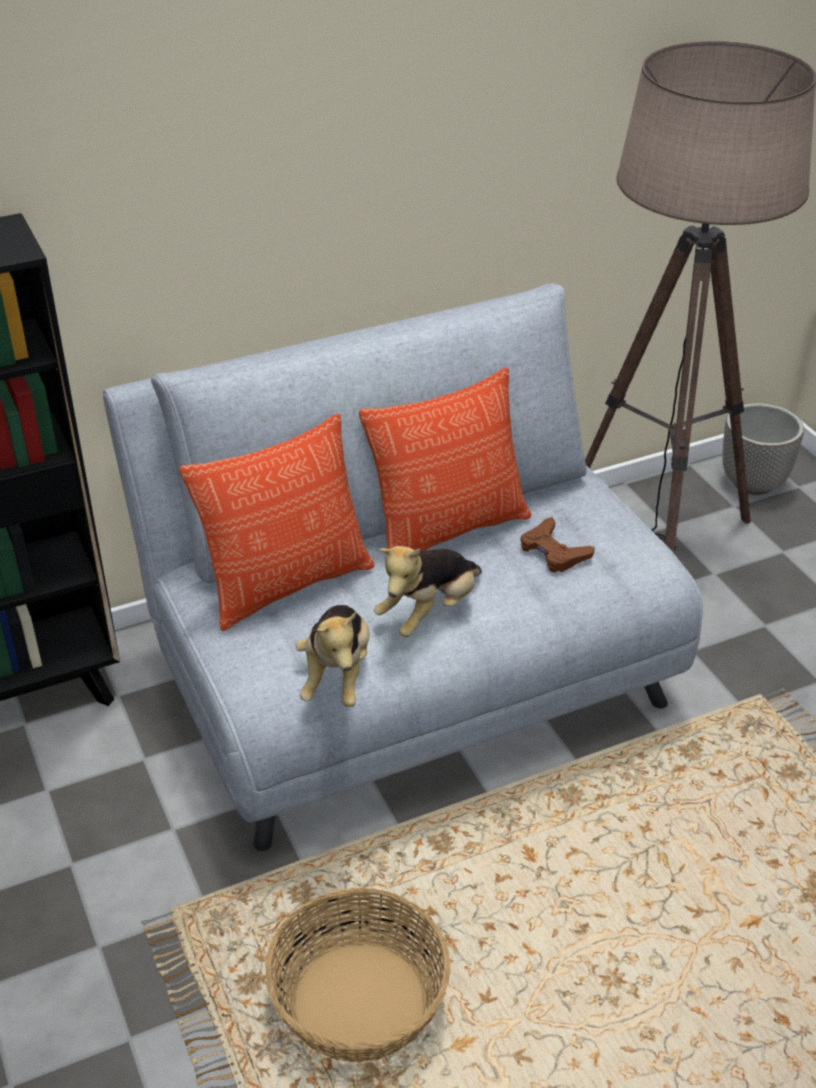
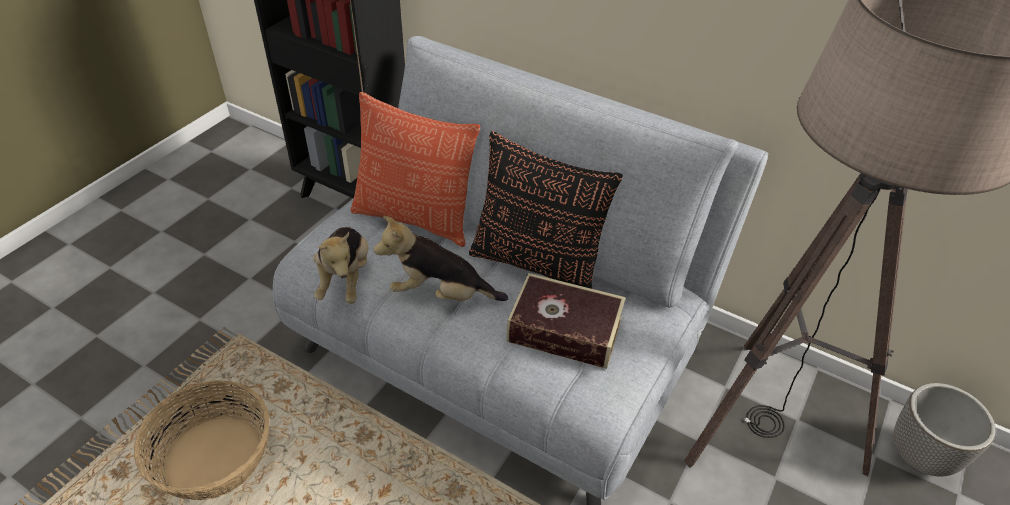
camera: 55 degrees right, 5 degrees up
(337, 676) = (345, 279): plush toy -> plush toy turned 60 degrees counterclockwise
(448, 530) = (537, 265): orange pillow -> black pillow
(553, 551) = (564, 330): brown game controller -> book

